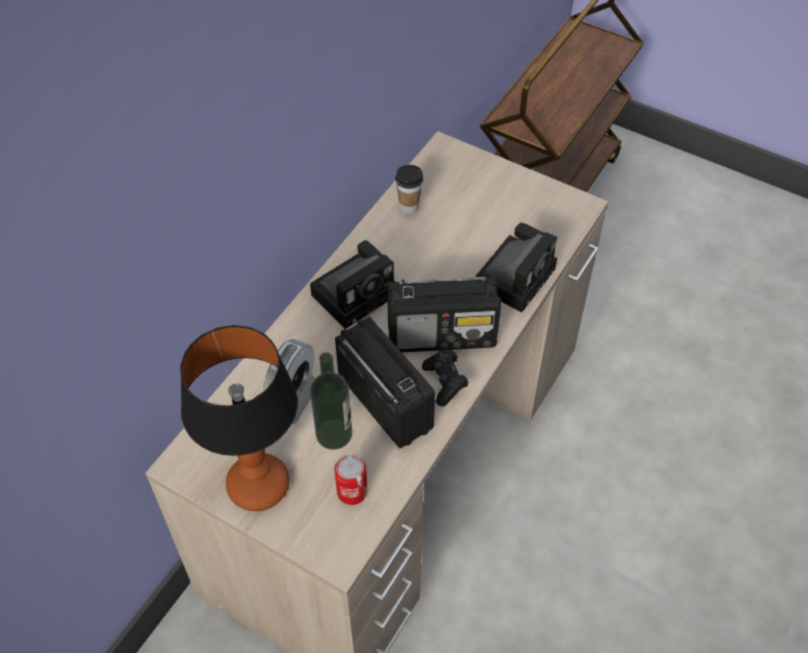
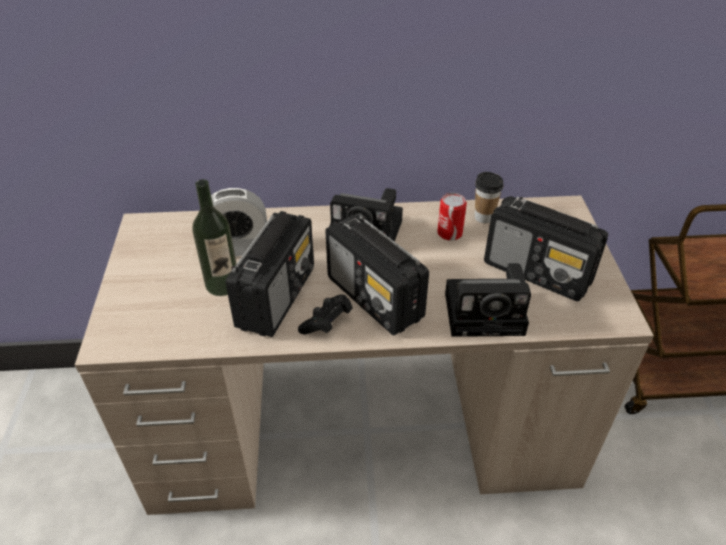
camera: 55 degrees right, 10 degrees down
(259, 484) = (148, 268): table lamp -> none
(352, 492) = (174, 321): can -> can (449, 233)
(500, 218) = (538, 273): none -> radio

